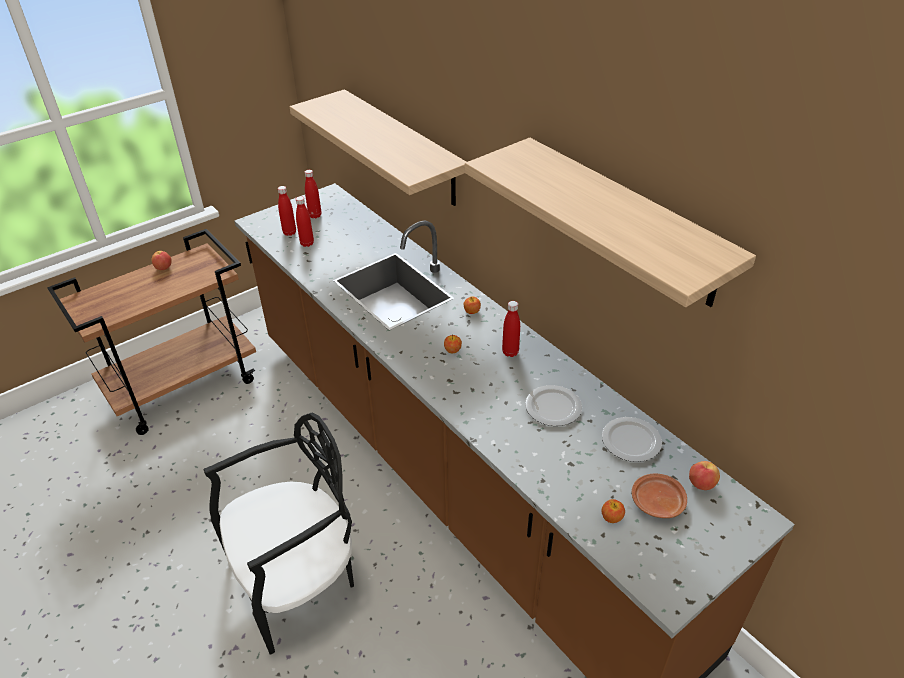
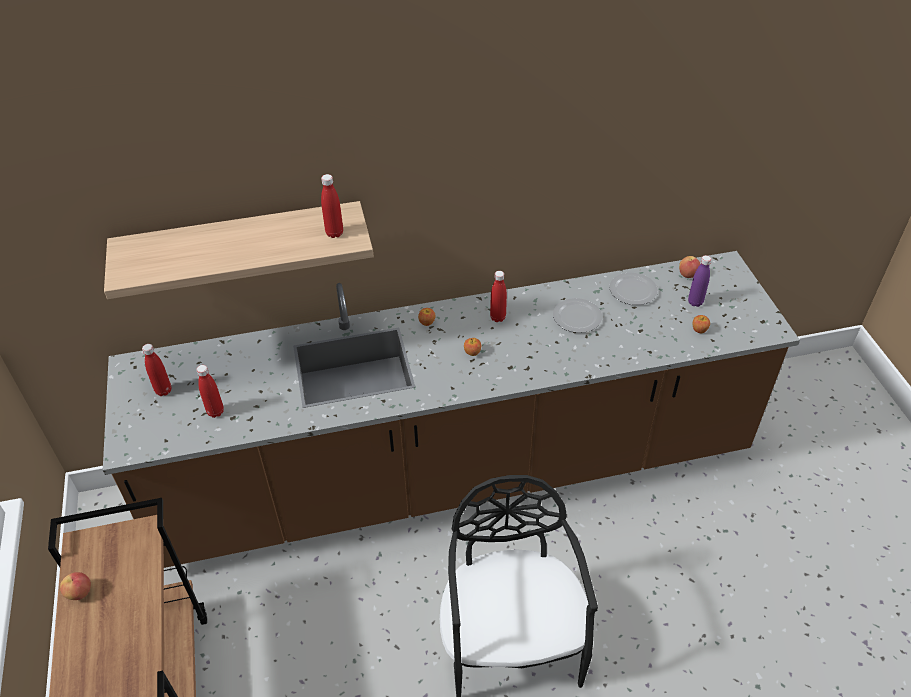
camera: 65 degrees left, 5 degrees up
(289, 232) = (179, 422): red bottle -> red bottle (334, 233)
(625, 221) = (564, 144): shelf -> none
(657, 502) = (695, 302): brown plate -> purple bottle

